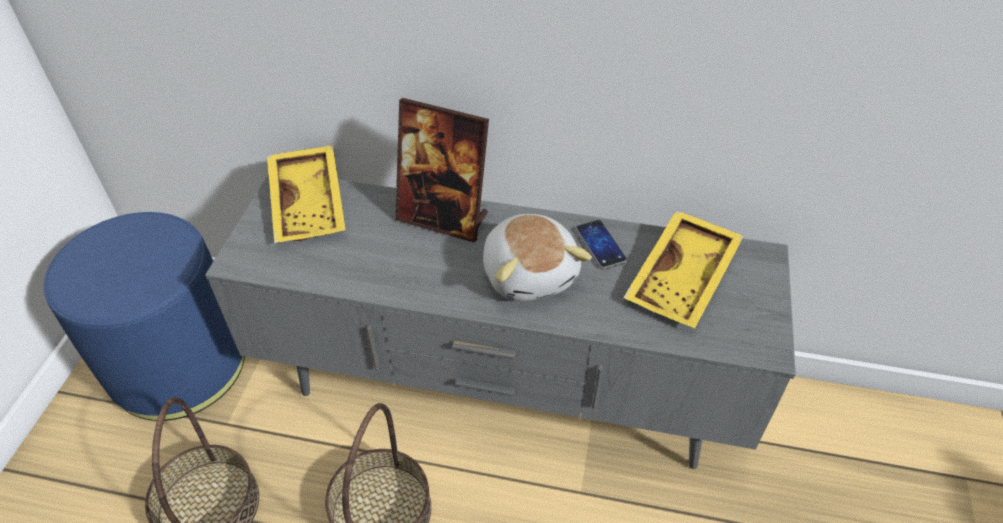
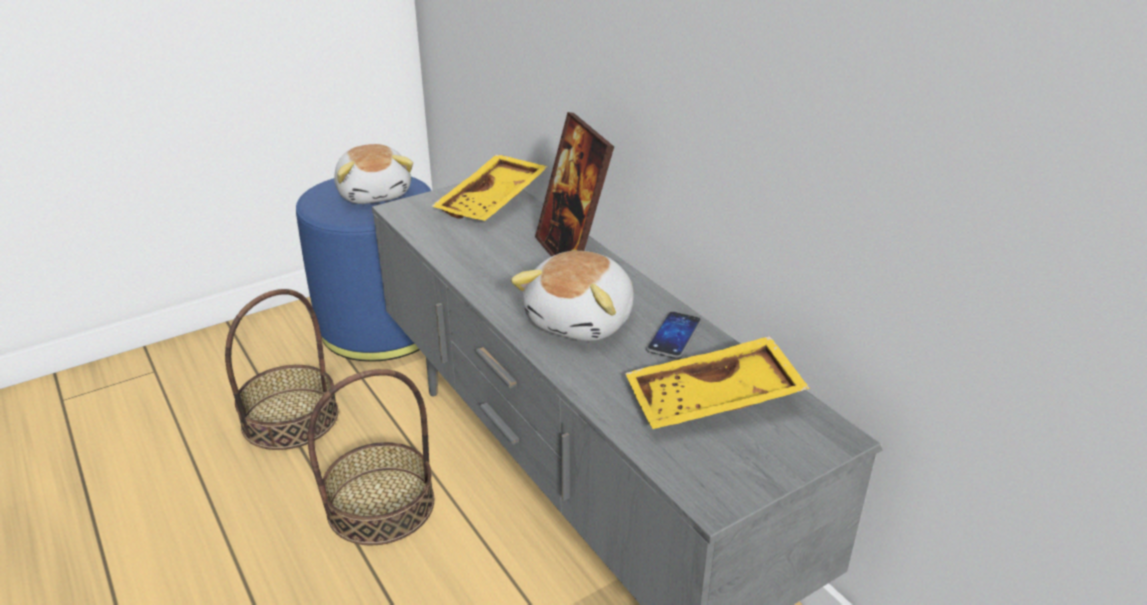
camera: 45 degrees right, 15 degrees down
(131, 252) = (375, 193): none -> plush toy

